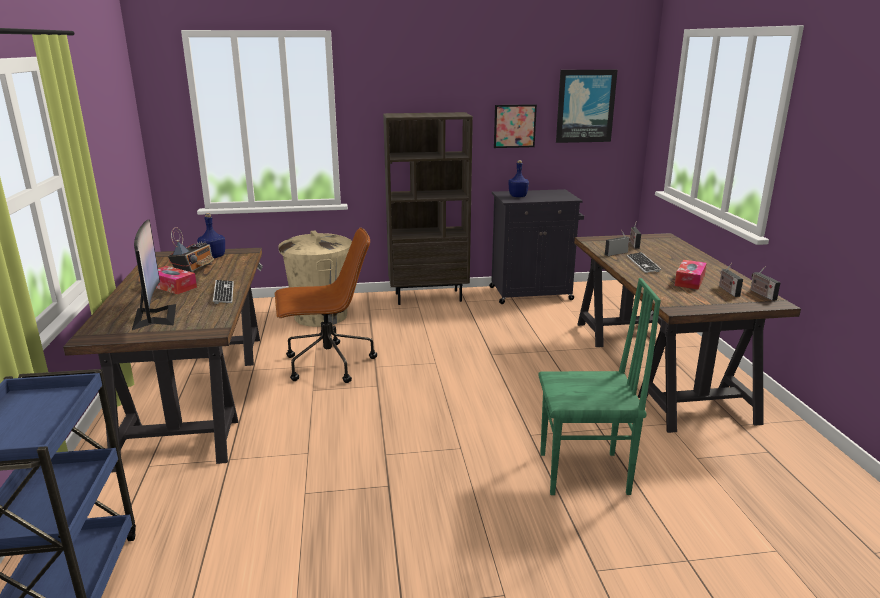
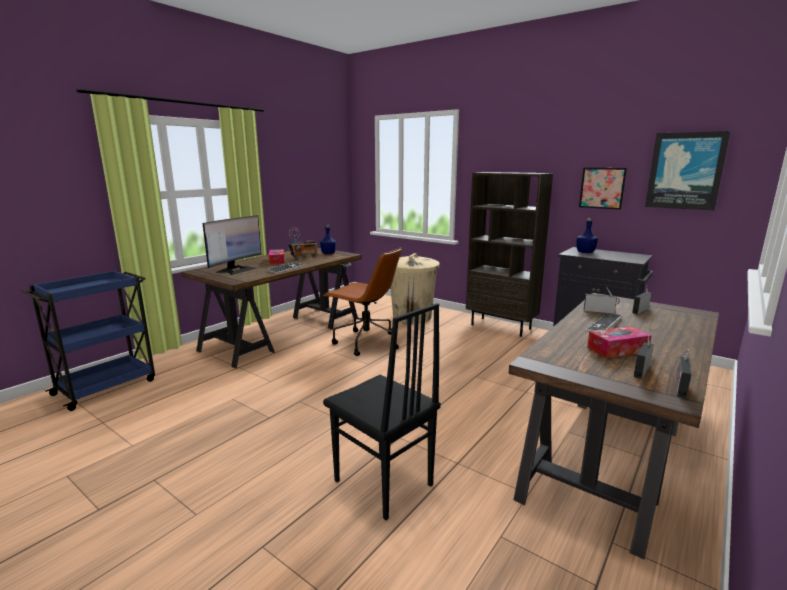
camera: 45 degrees right, 5 degrees down
(584, 474) = (382, 484): green chair -> black chair

